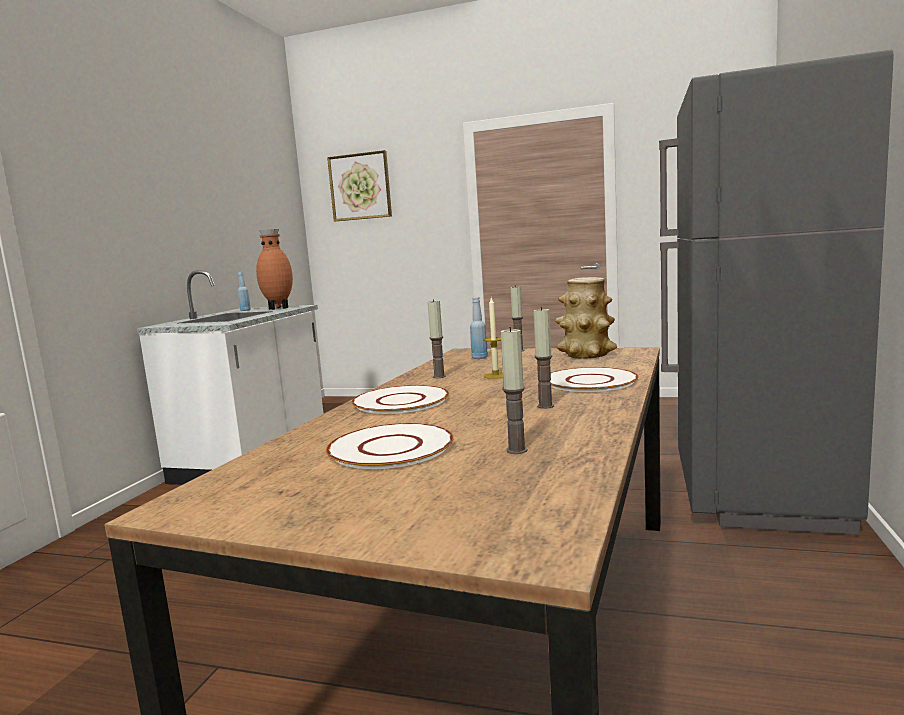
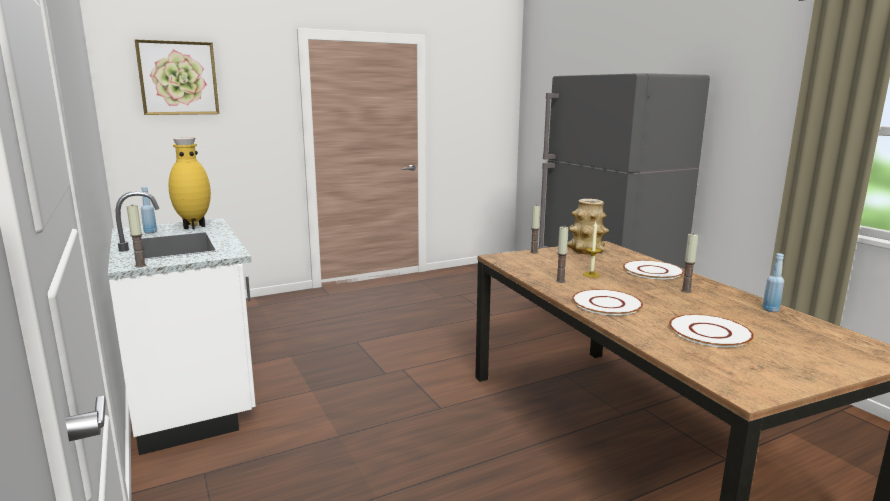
camera: 45 degrees left, 5 degrees up
(278, 308) = (193, 226): brown vase -> yellow vase
(479, 358) = (530, 261): blue bottle -> blue bottle (770, 310)
(517, 450) = (757, 318): candle -> candle (140, 265)

